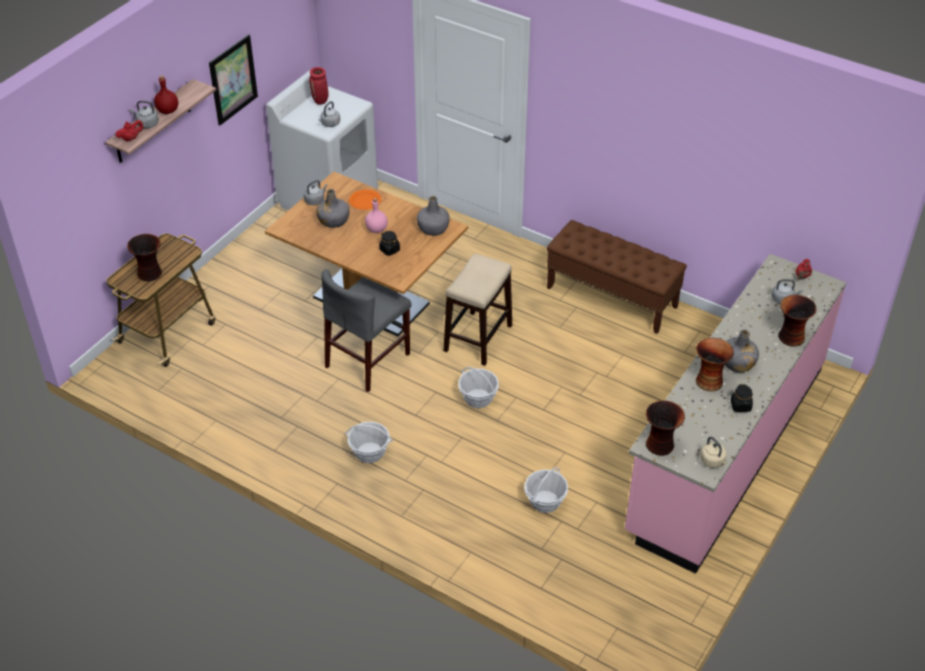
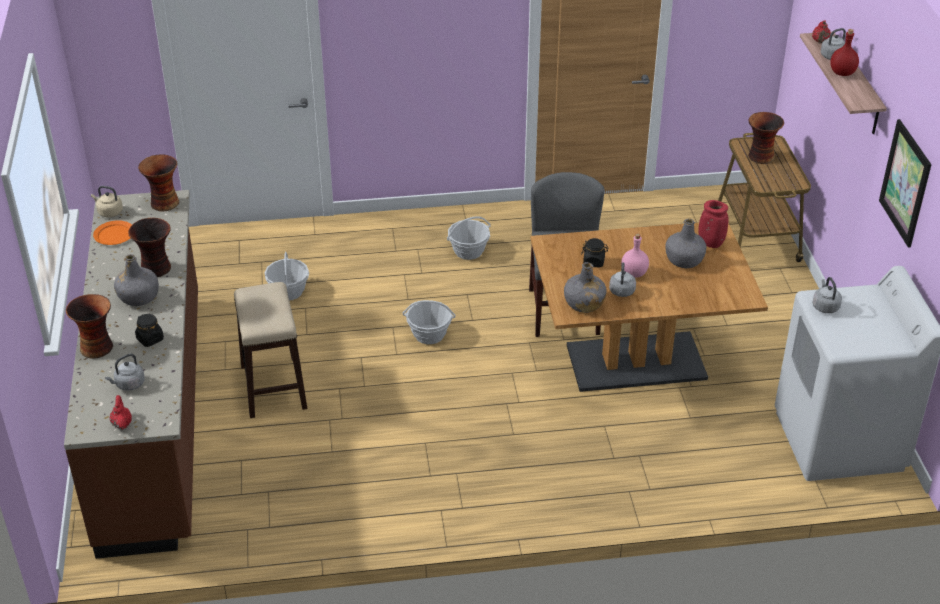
camera: 140 degrees right, 5 degrees down
(315, 200) = (732, 268): grey kettle -> grey kettle (621, 292)
(320, 101) = (881, 327): red vase -> red vase (710, 243)
(365, 201) = (687, 294): orange plate -> orange plate (114, 235)
(477, 339) = (492, 385): stool -> stool (273, 386)
(612, 297) = (402, 510): brown bench -> none
(726, 448) = (155, 415): pink counter -> brown counter
(740, 406) = (111, 263): black jar -> black jar (150, 339)

